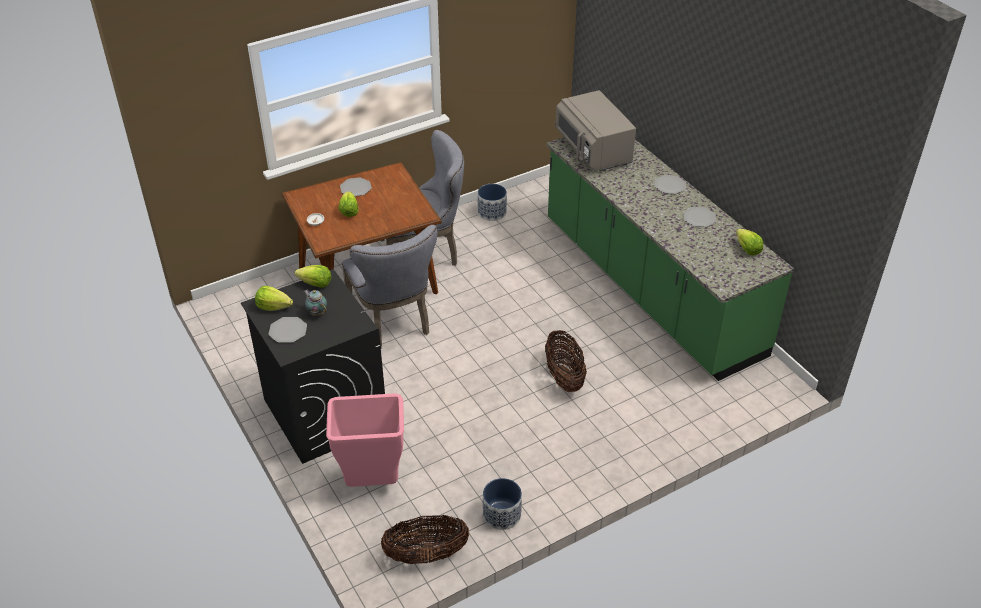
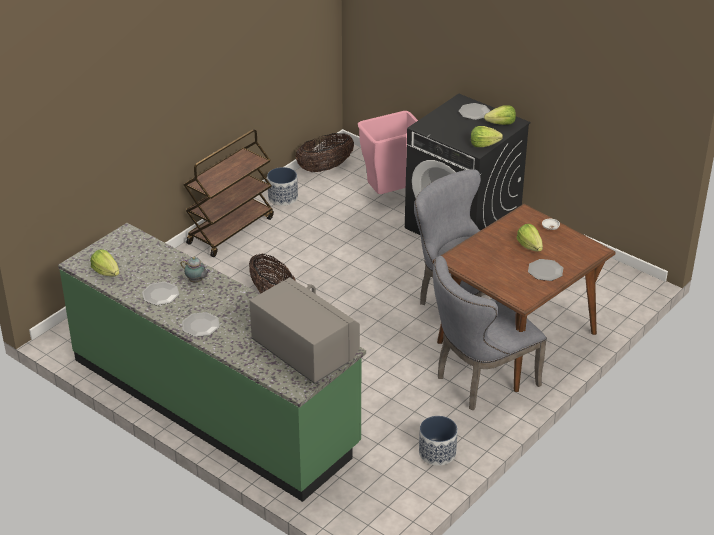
camera: 160 degrees right, 5 degrees down
(317, 312) = (464, 127): teapot -> teapot (196, 281)
(581, 478) = (230, 230): none -> brown cart

